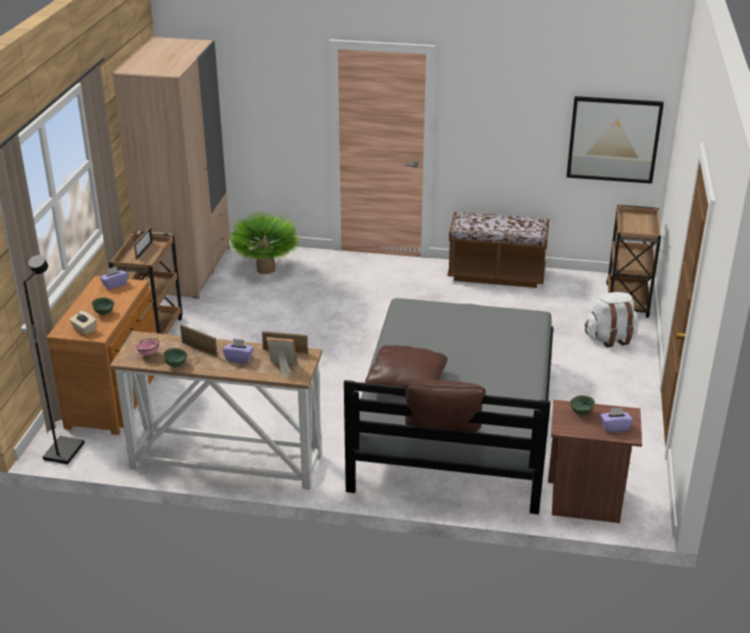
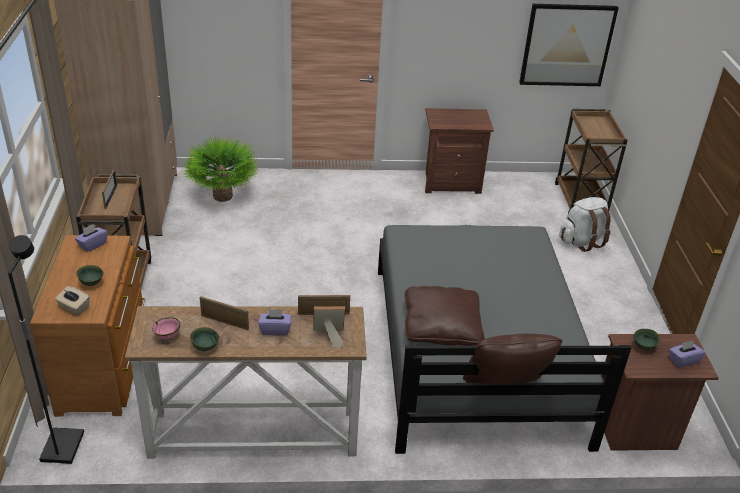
camera: 15 degrees left, 5 degrees up
(496, 275) = (451, 183): brown bench -> brown nightstand

